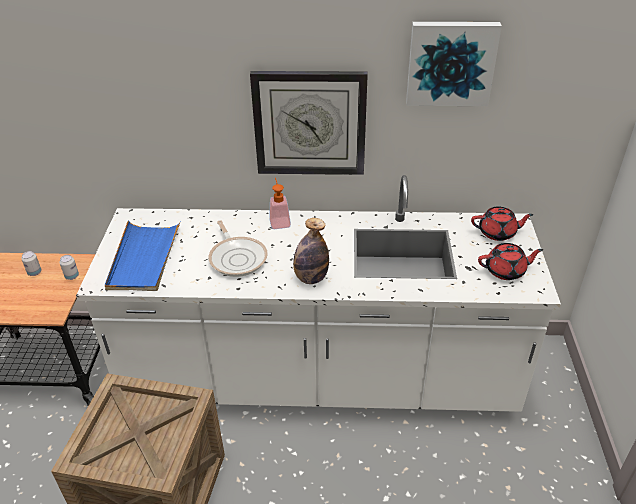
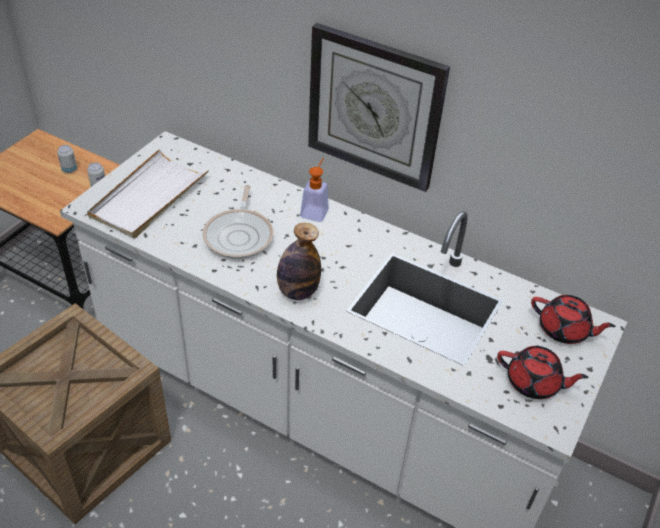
camera: 25 degrees right, 5 degrees up
(144, 258) = (149, 197): blue tray -> white tray
(450, 63) = (557, 89): picture -> none

